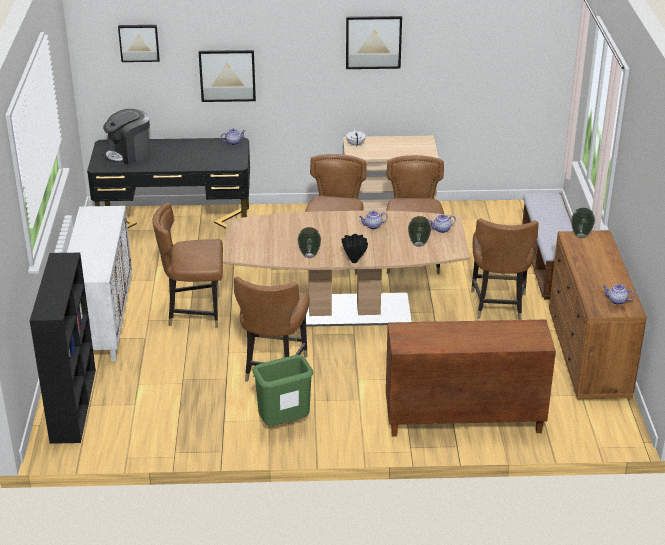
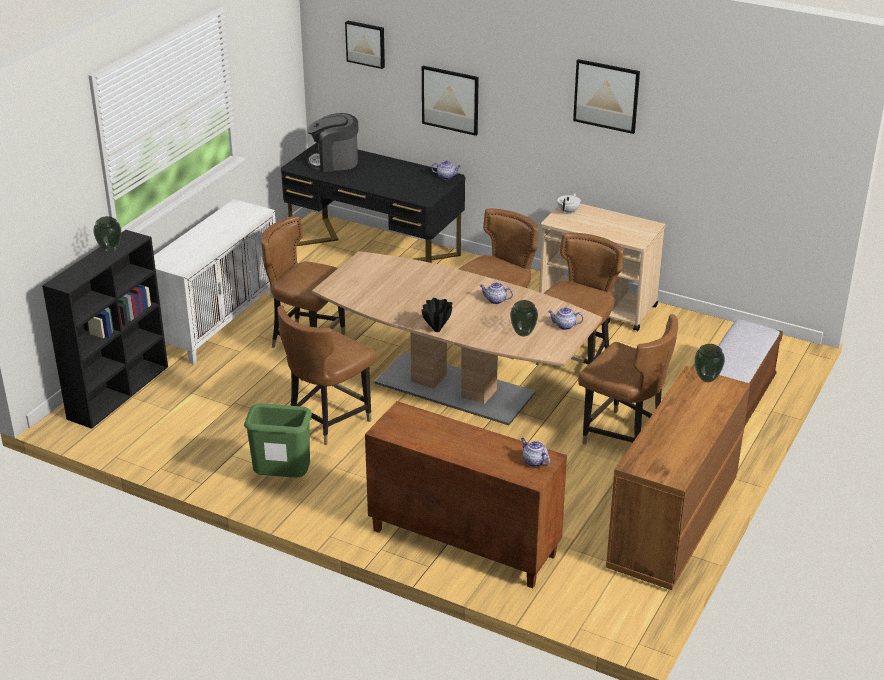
camera: 30 degrees right, 0 degrees up
(309, 255) = (399, 310): vase -> vase (110, 249)
(498, 305) = (623, 437): brown chair -> brown chair turned 90 degrees counterclockwise
(616, 301) = (667, 462): teapot -> teapot (534, 461)

